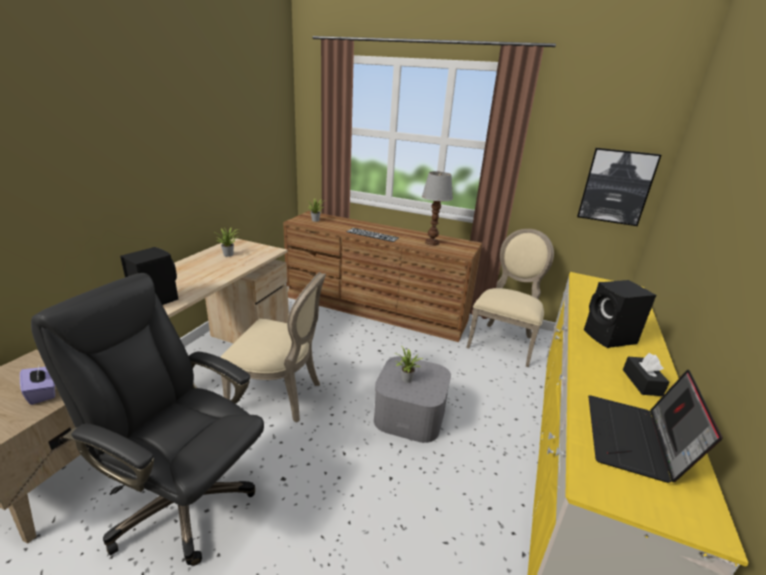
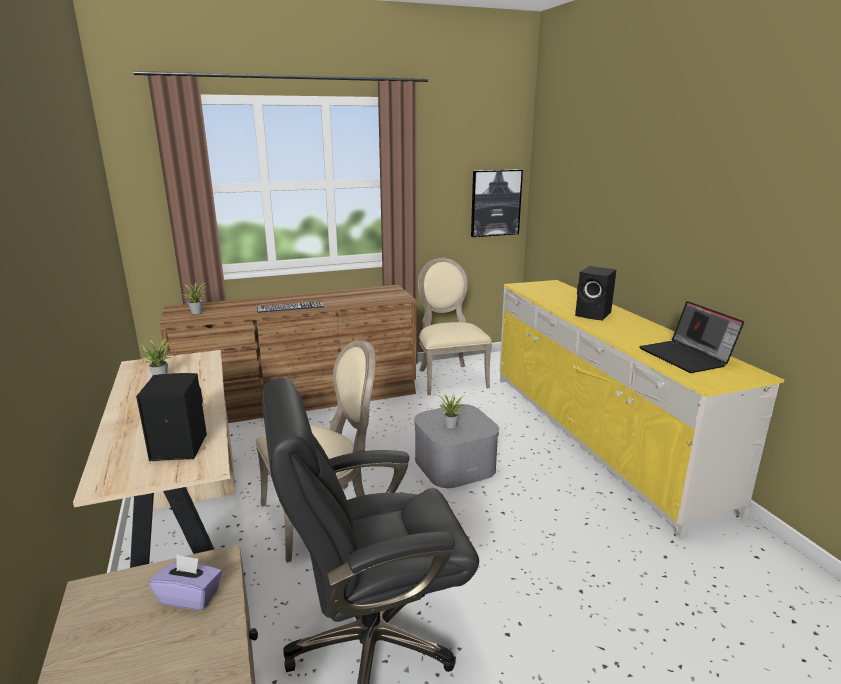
camera: 40 degrees left, 5 degrees down
(431, 243) = (359, 297): table lamp -> none
(642, 382) = (645, 330): black tissue box -> none

